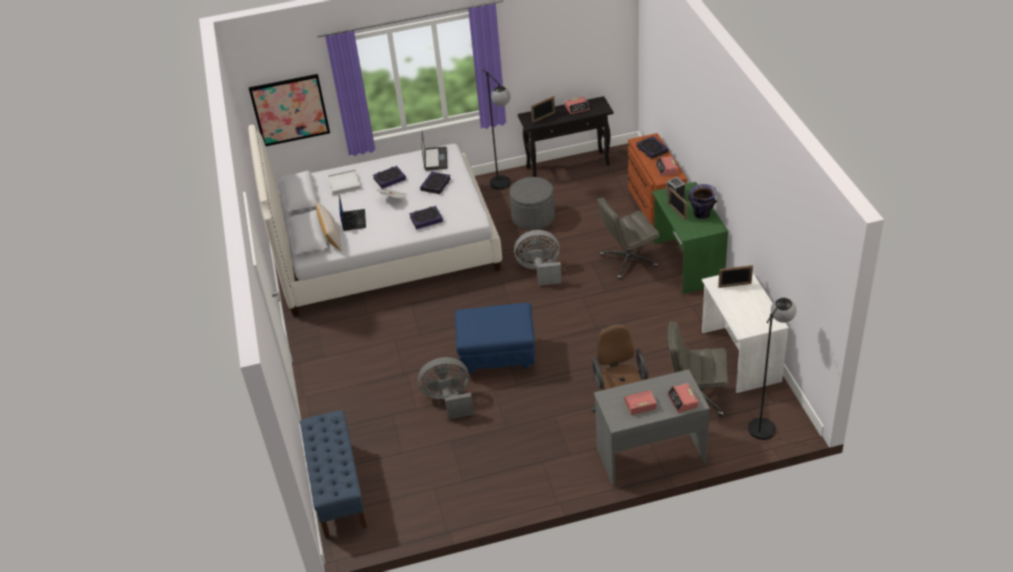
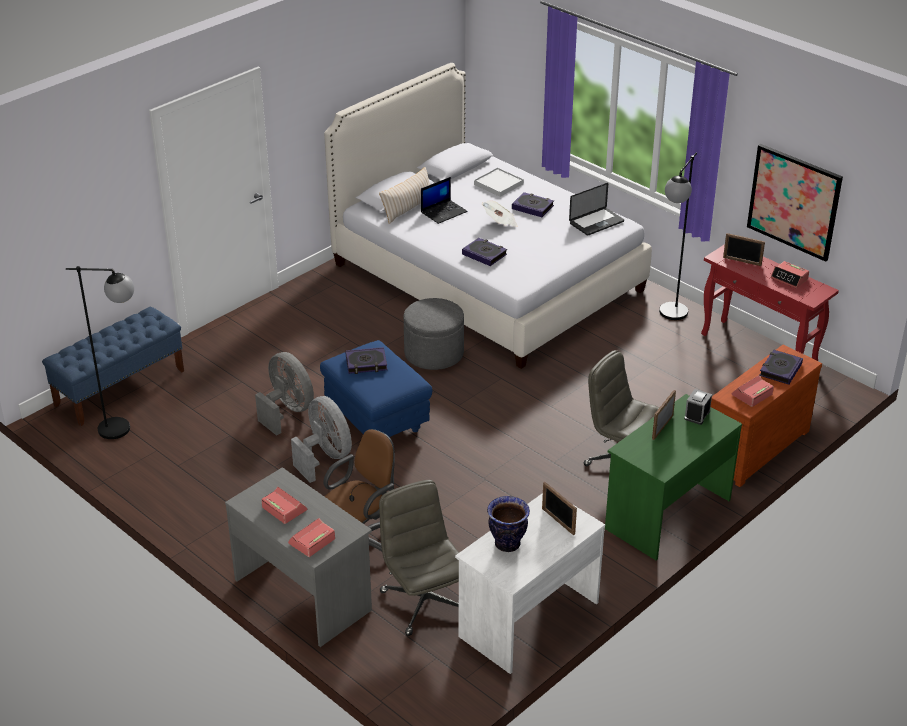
camera: 55 degrees right, 5 degrees down
(290, 110) = (508, 76): picture -> picture (794, 201)
(436, 185) = (551, 239): book -> book (366, 363)
(533, 217) = (636, 359): grey ottoman -> grey ottoman (434, 353)
(540, 271) = (545, 398): grey fan -> grey fan (325, 457)
(568, 166) = (759, 350): black console table -> red console table
(701, 215) = (676, 450): vase -> vase (507, 544)
(765, 423) = (423, 681): black floor lamp -> black floor lamp (125, 429)

